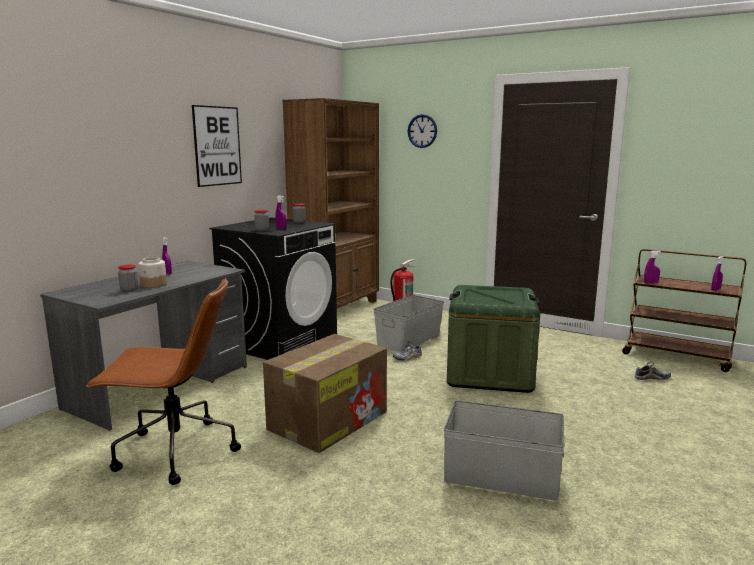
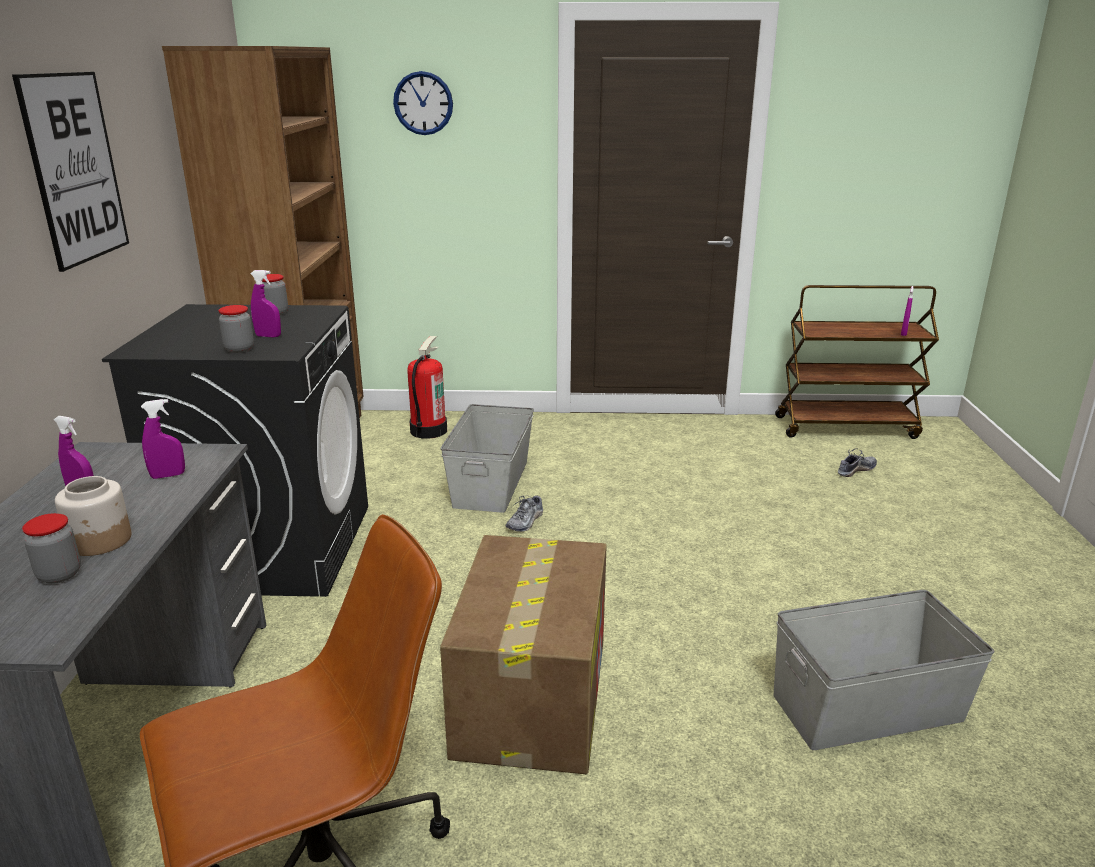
camera: 30 degrees left, 10 degrees up
(489, 374) = (669, 520): green storage box -> none
(651, 283) = (822, 334): purple spray bottle -> purple spray bottle (168, 475)

